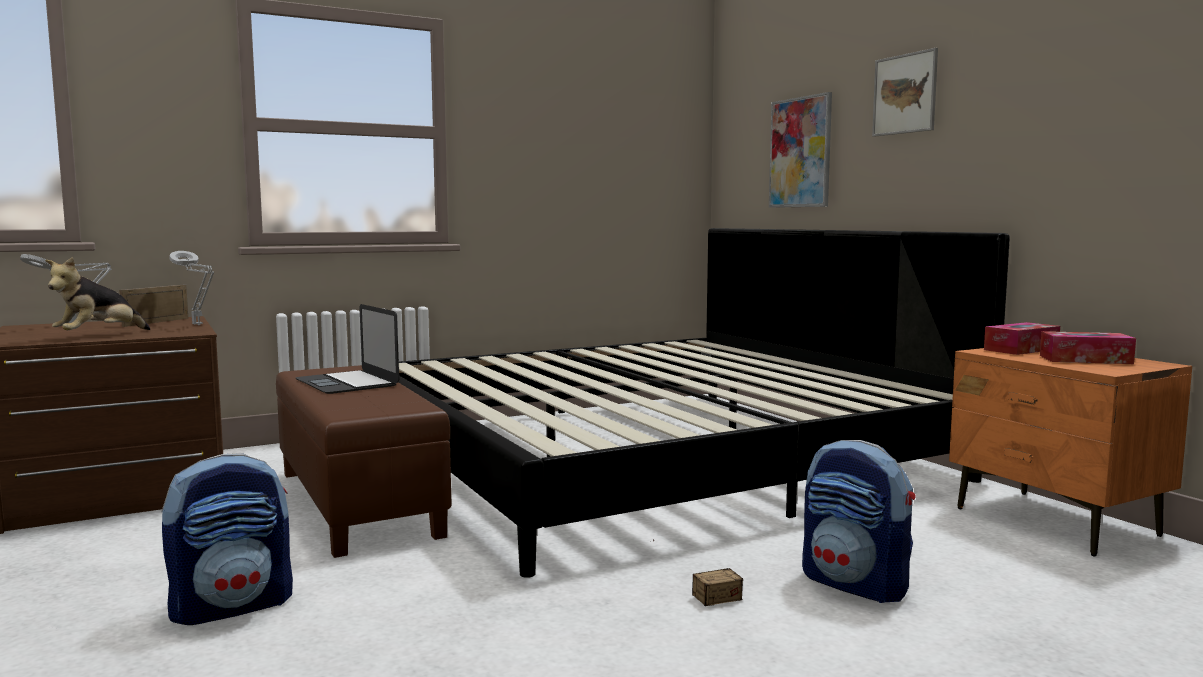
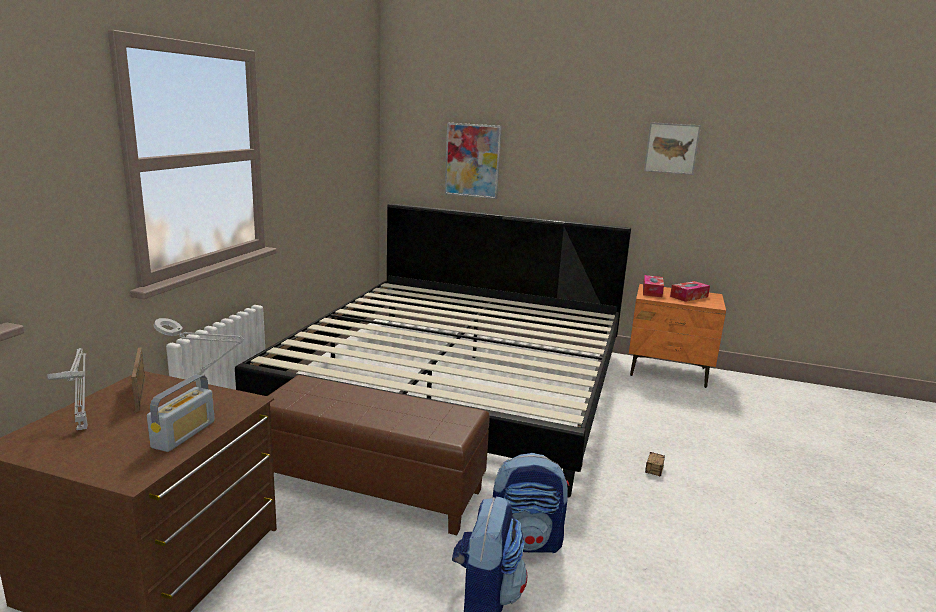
camera: 45 degrees left, 10 degrees up
(99, 336) = (184, 434): plush toy -> radio
(347, 382) = (351, 402): laptop -> none
(856, 584) = (676, 437): backpack -> backpack (526, 542)
(905, 94) = (561, 138): picture -> picture (671, 148)

